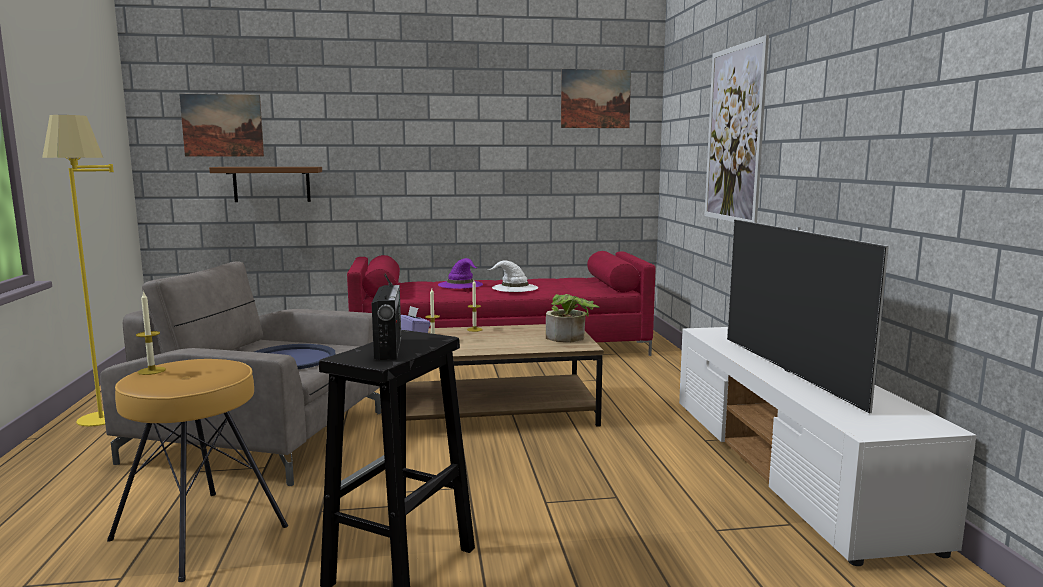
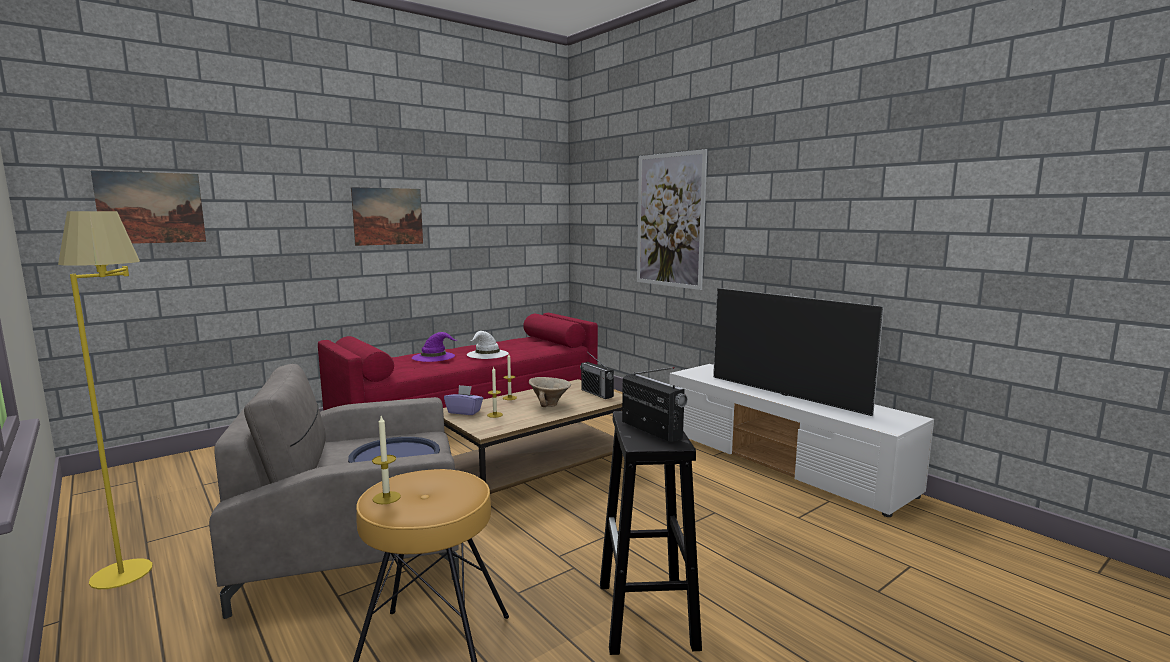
camera: 30 degrees left, 0 degrees up
(272, 184) = (216, 271): brown shelf -> none
(502, 341) = (550, 404): none -> beige bowl
(569, 338) = (597, 393): potted plant -> radio
(595, 99) = (521, 184): picture -> picture (388, 216)

